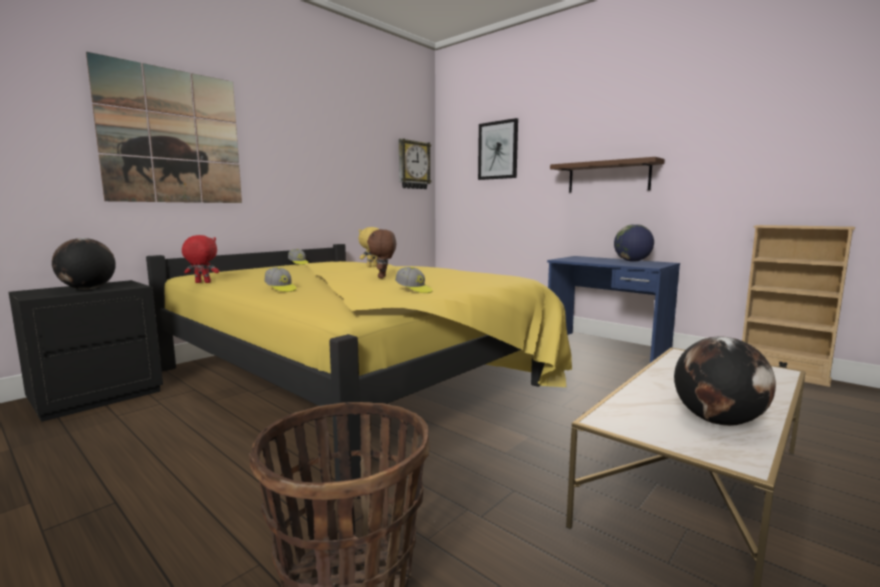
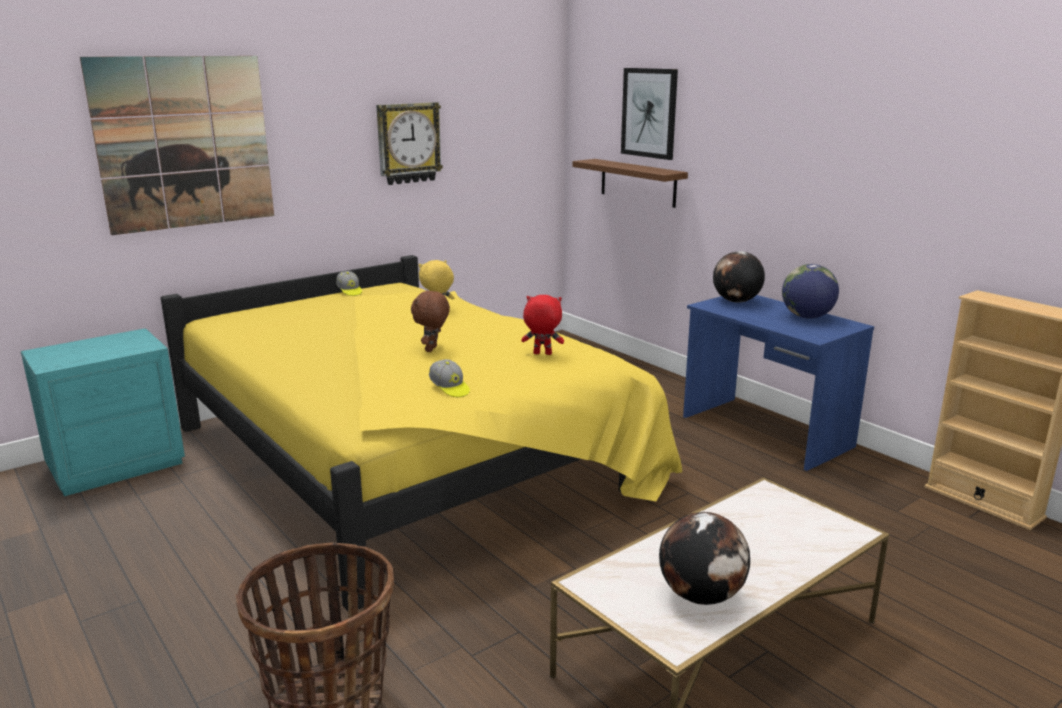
camera: 10 degrees right, 10 degrees up
(87, 289) = (99, 350): globe -> globe (736, 301)
(97, 396) = (116, 465): black nightstand -> turquoise nightstand
(202, 282) = (223, 342): red plush toy -> red plush toy (542, 354)
(281, 289) = (305, 368): cap -> none
(413, 165) = (527, 124): wall clock -> wall clock (408, 143)
(608, 177) = (792, 182): brown shelf -> brown shelf (638, 182)

